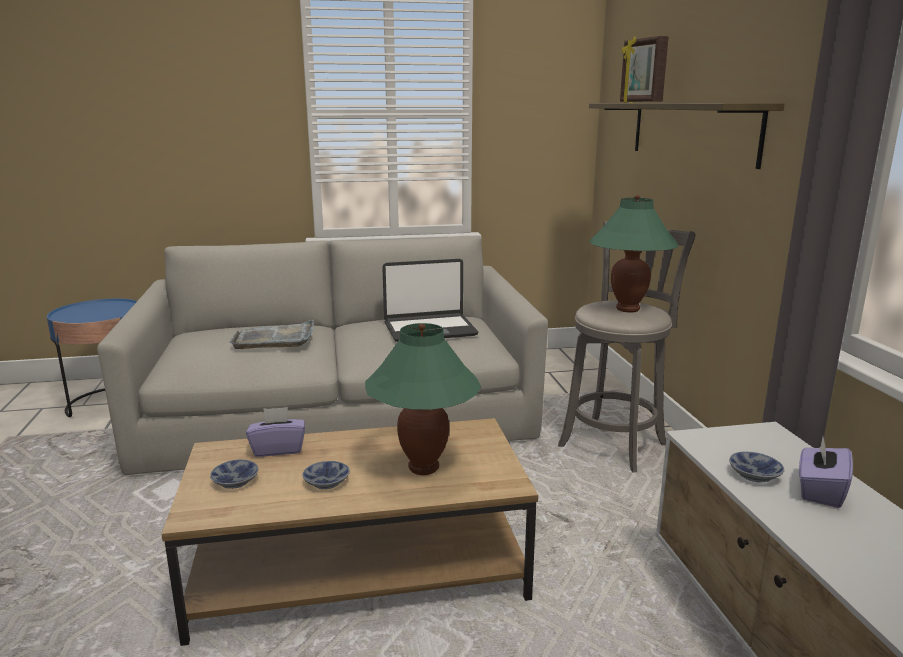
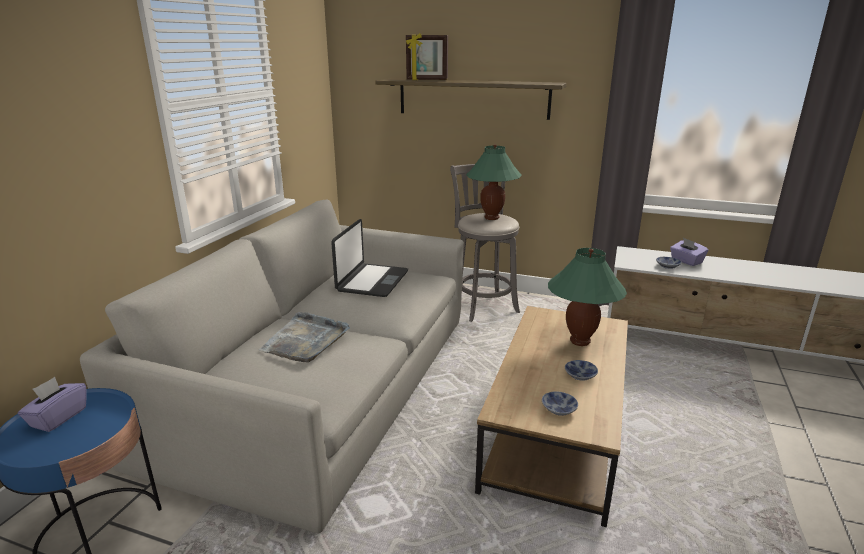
camera: 60 degrees left, 5 degrees up
(278, 449) = (518, 384): purple tissue box -> purple tissue box (58, 417)

